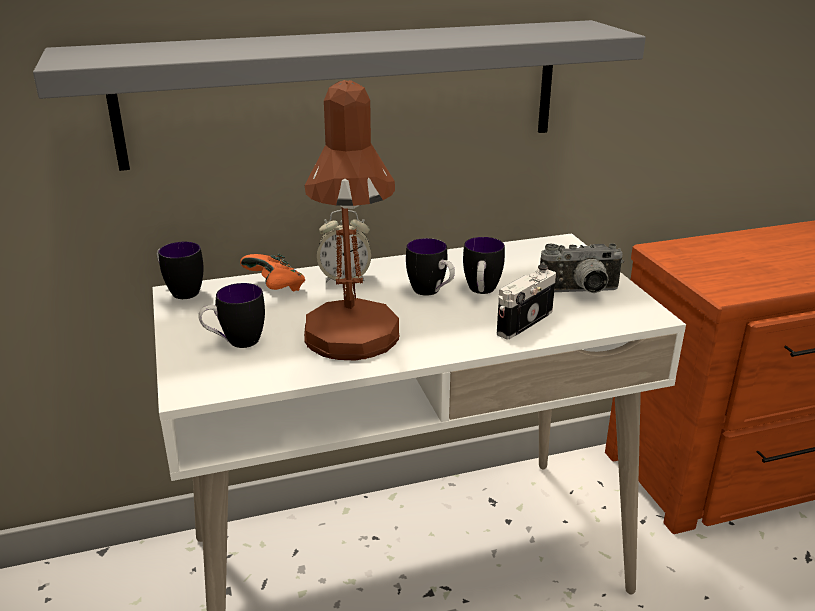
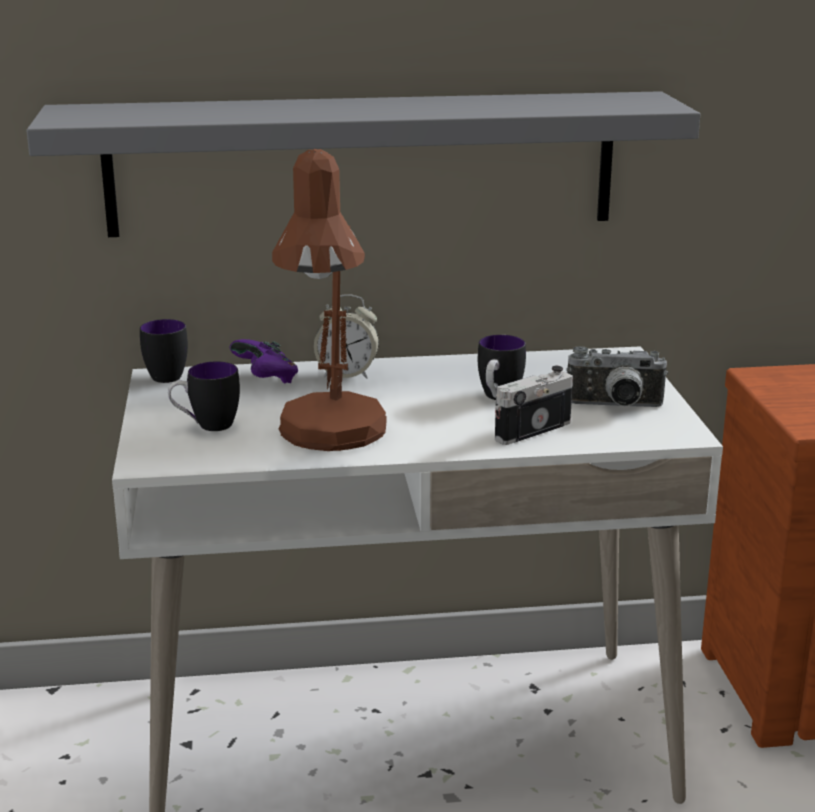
camera: 10 degrees right, 5 degrees down
(276, 288) = (266, 379): orange game controller -> purple game controller
(431, 292) = (440, 395): mug -> none

